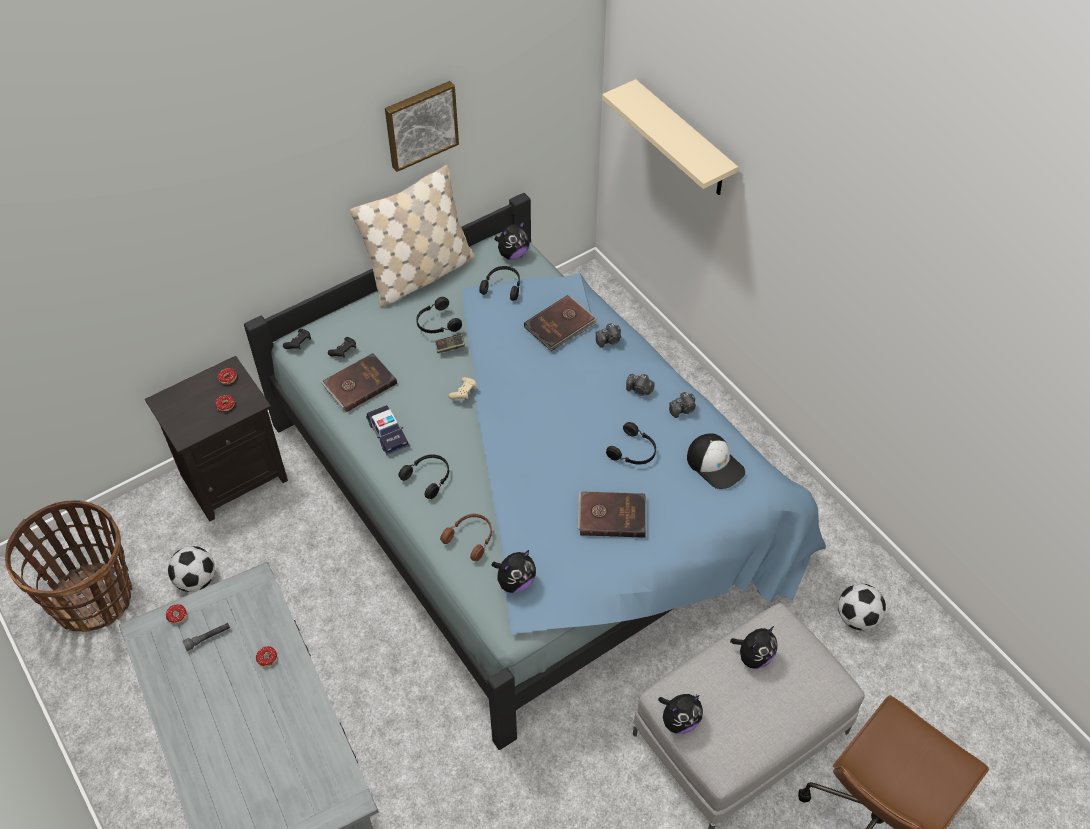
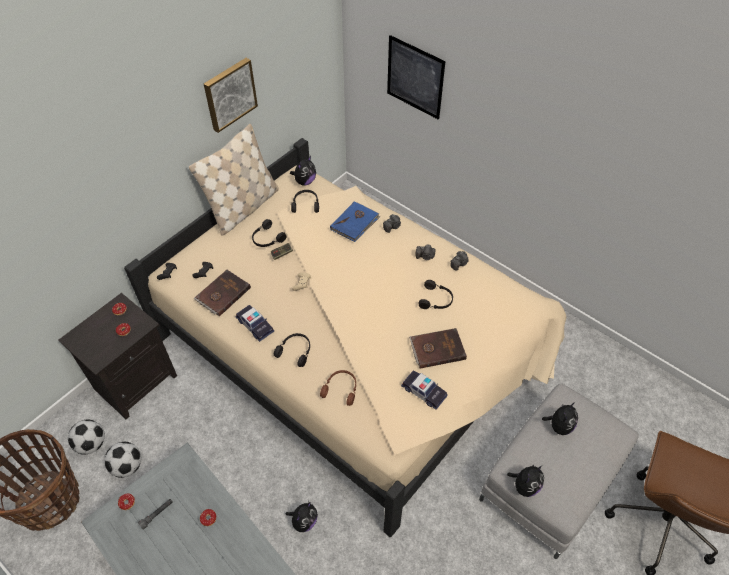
camera: 15 degrees left, 0 degrees up
(515, 582) = (385, 414): plush toy -> plush toy (304, 521)
(534, 496) = (357, 346): blue bed -> beige bed
(560, 325) = (355, 223): brown book -> blue book
(574, 566) = (424, 392): none -> toy car
(683, 141) = (415, 77): beige shelf -> picture
(715, 464) = (495, 297): cap -> none
(857, 618) = (597, 380): football -> football (91, 444)

